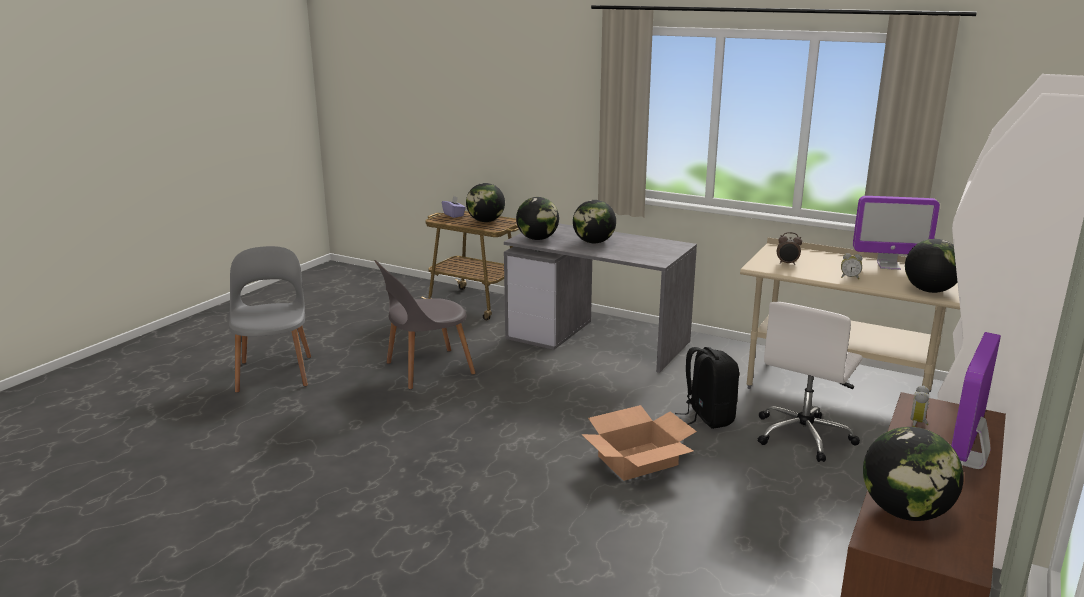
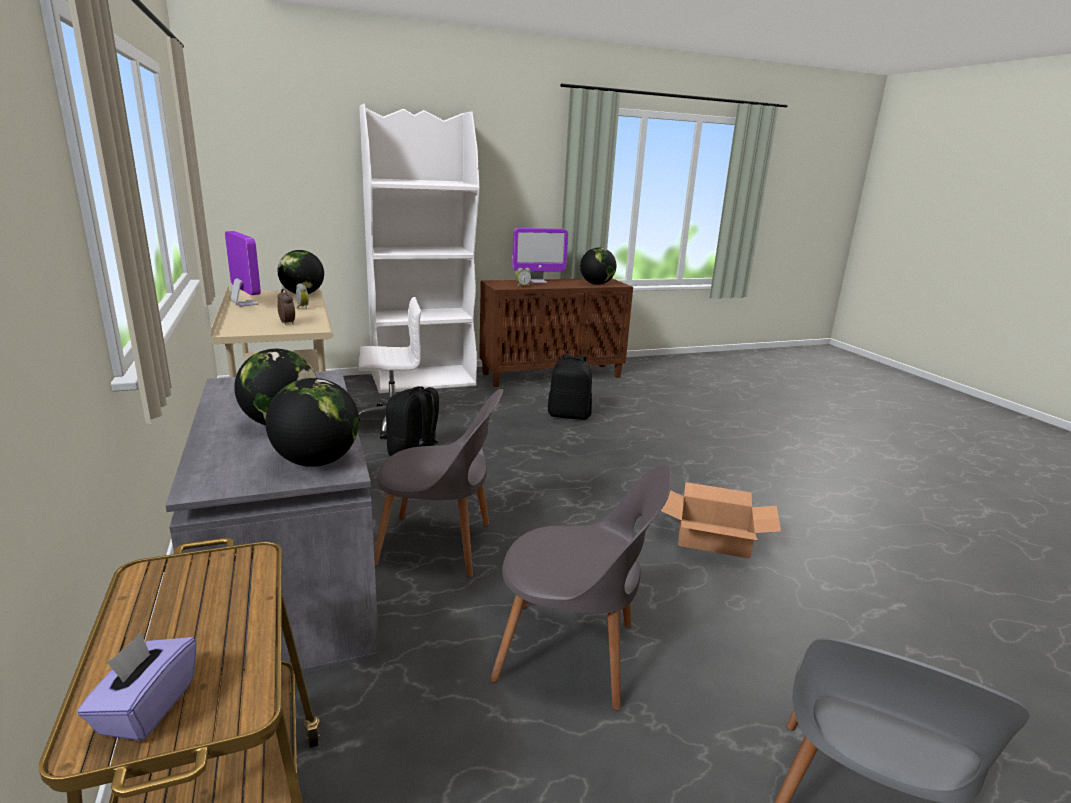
camera: 140 degrees left, 0 degrees up
(486, 221) = (177, 612): globe -> none
(562, 377) = (439, 545): none -> grey chair
(638, 461) = (522, 455): cardboard box -> cardboard box (713, 537)
(703, 549) = (569, 415): none -> black backpack

